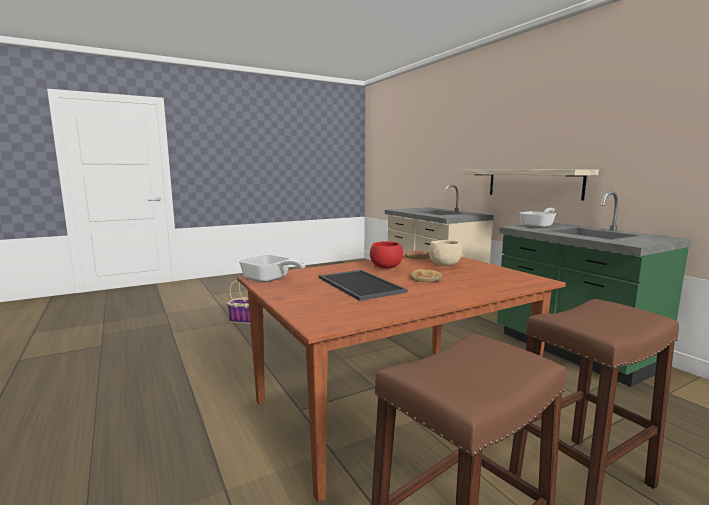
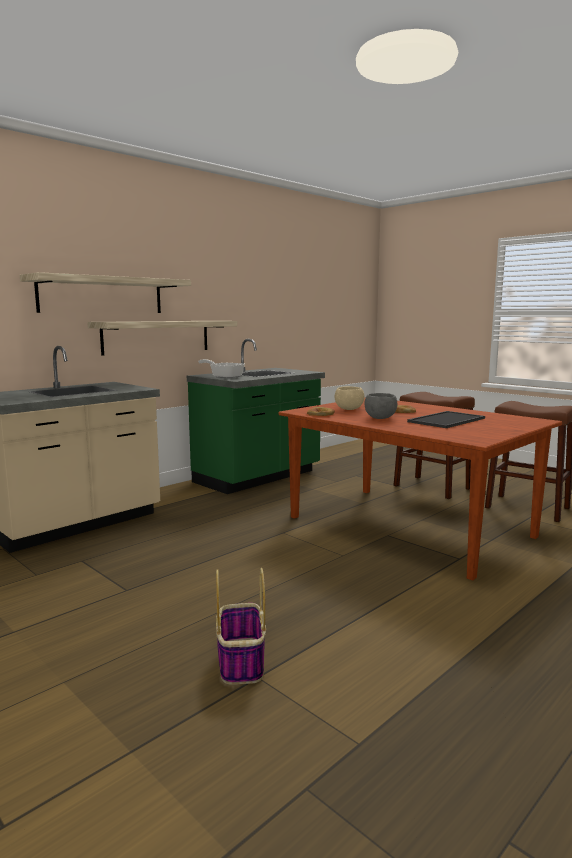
camera: 105 degrees left, 0 degrees up
(269, 279) = (478, 437): frying pan -> none
(385, 268) = (380, 418): red bowl -> grey bowl
(496, 150) = (102, 295): none -> shelf

